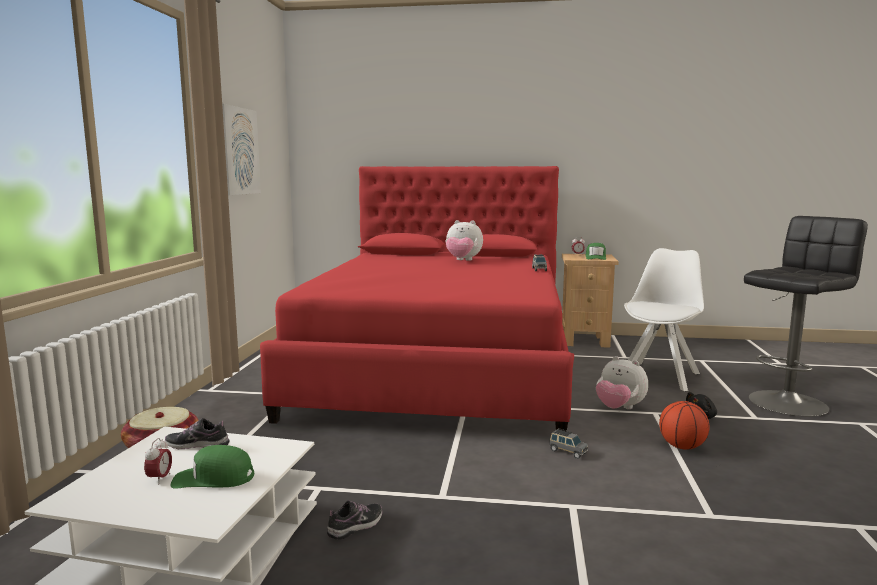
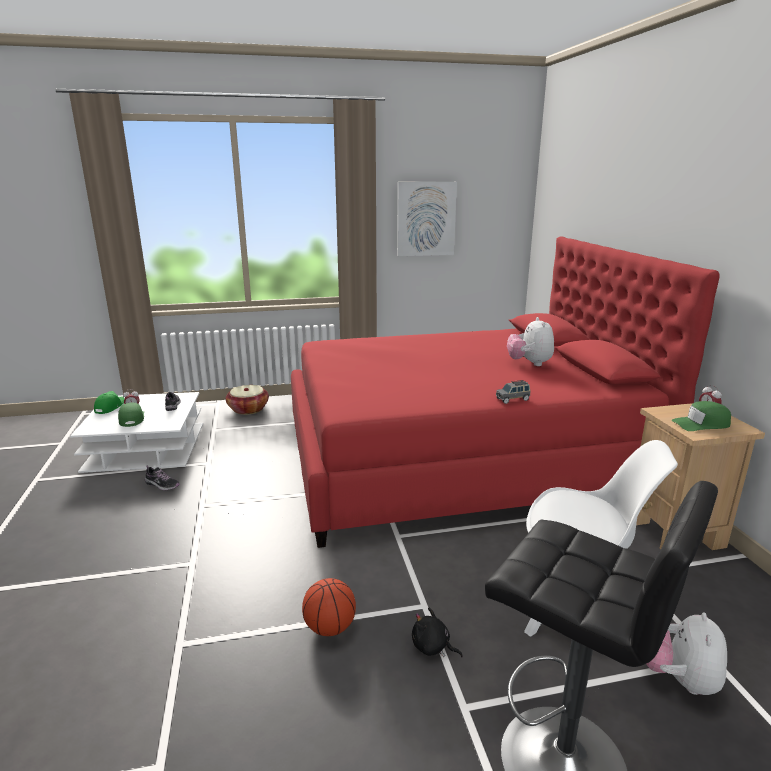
camera: 70 degrees right, 10 degrees up
(112, 502) = (109, 407): none -> green cap
(567, 452) = (291, 551): grey toy car -> none
(619, 408) = (421, 577): plush toy -> plush toy (679, 679)

